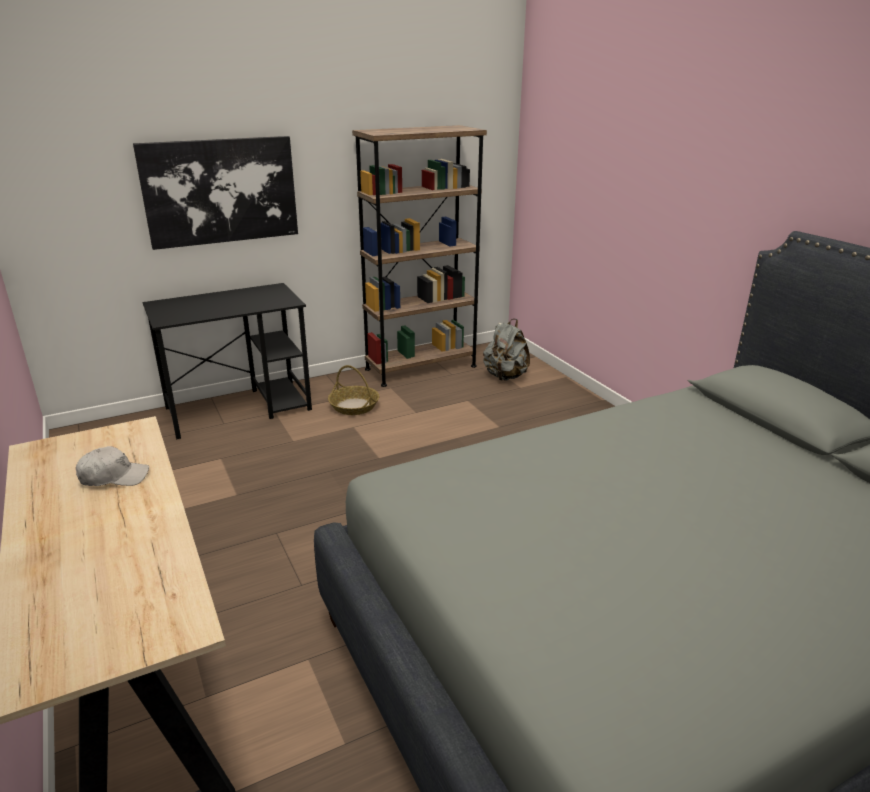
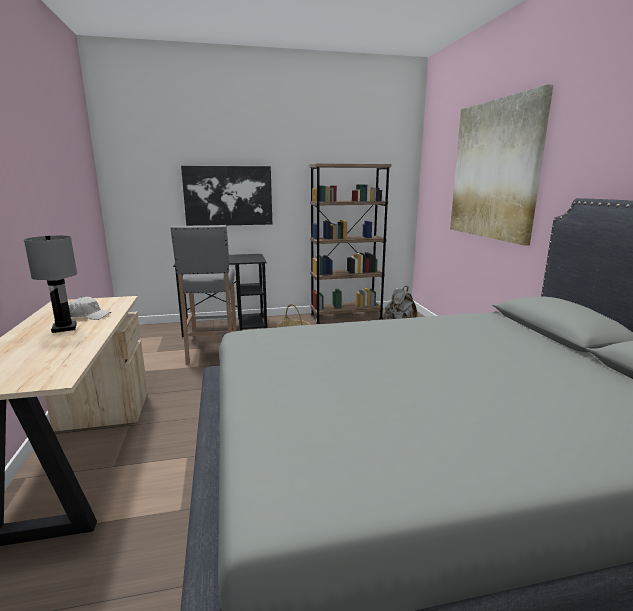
camera: 15 degrees right, 10 degrees down
(97, 513) = (64, 328): none -> grey table lamp
(245, 464) = (212, 352): none -> grey stool
(656, 158) = (494, 170): none -> picture

